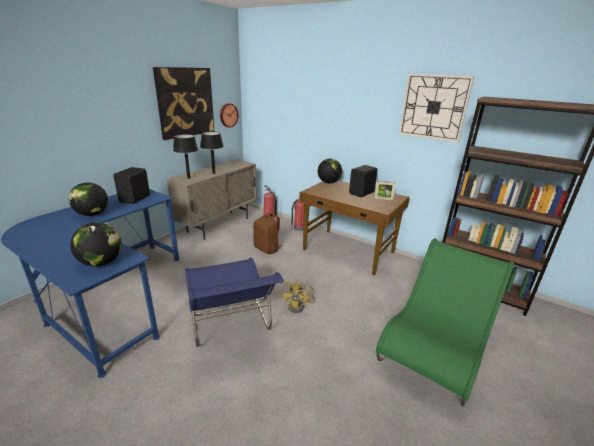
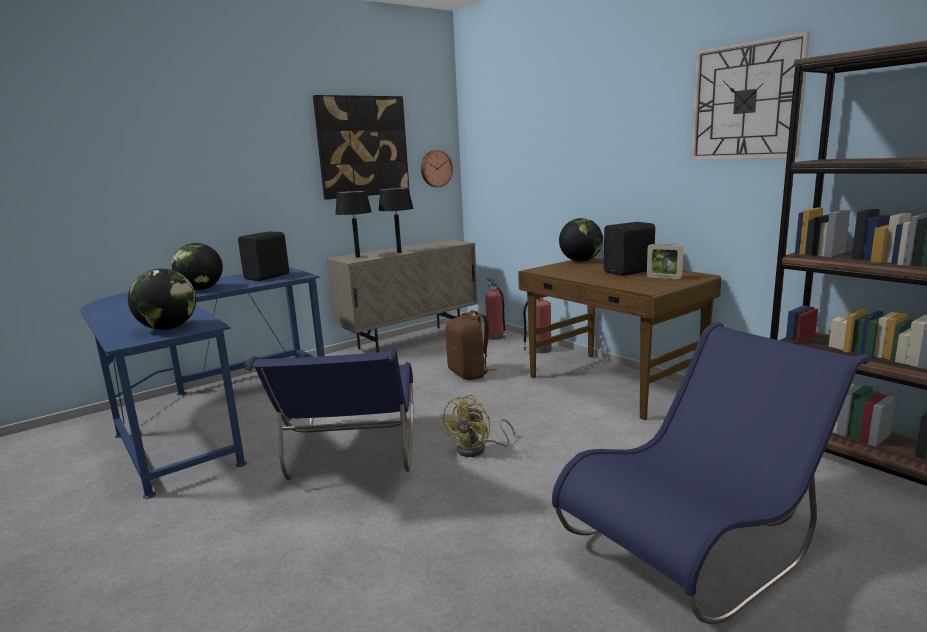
camera: 20 degrees right, 10 degrees down
(434, 353) = (700, 542): green chair -> blue chair

